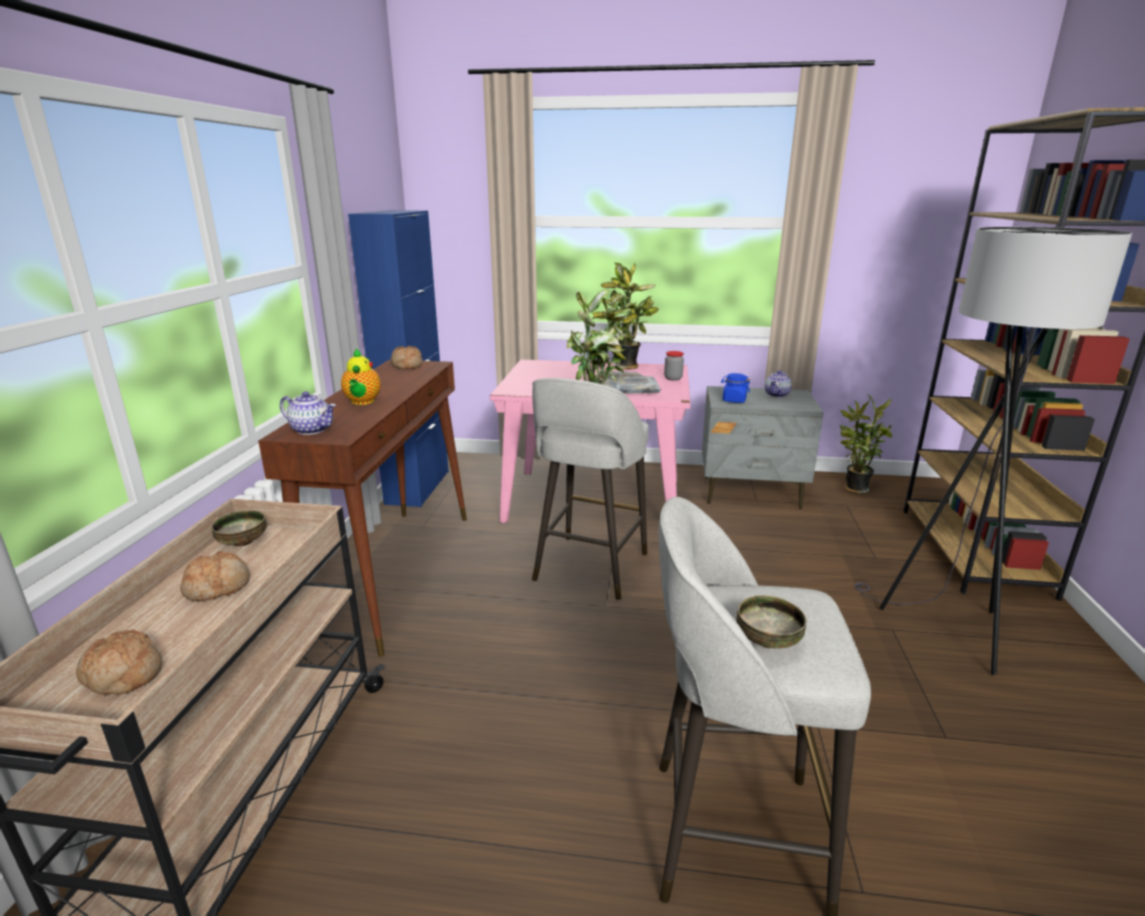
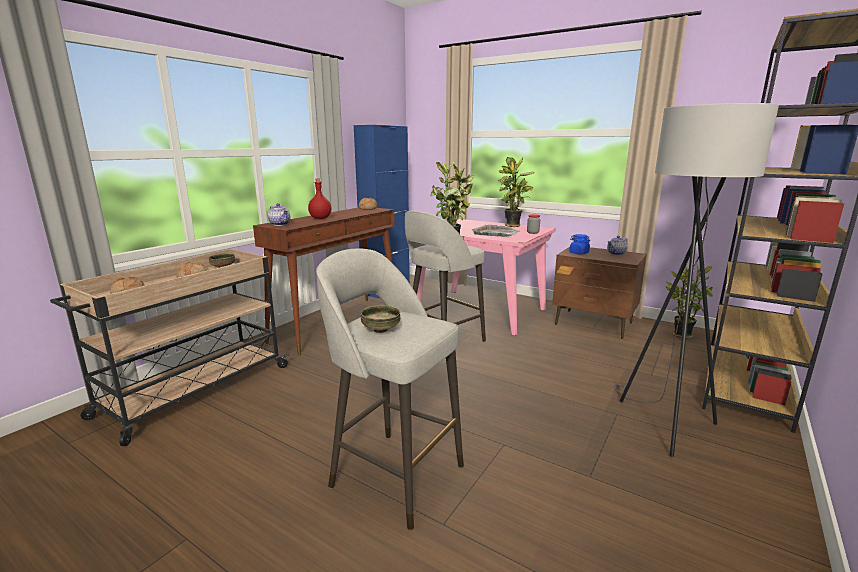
camera: 25 degrees right, 5 degrees down
(362, 402) = (320, 218): teapot -> red bottle
(751, 492) = (594, 324): grey nightstand -> brown nightstand

